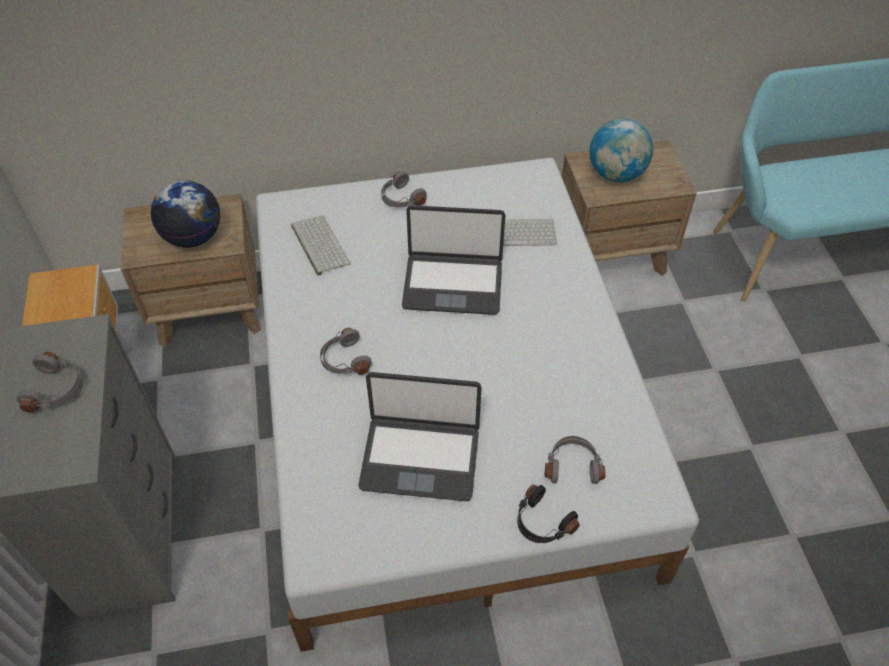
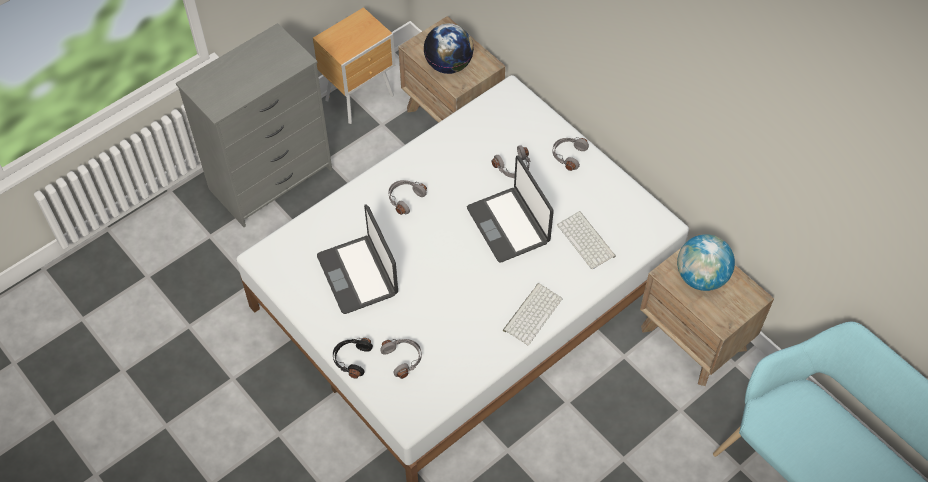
camera: 60 degrees right, 5 degrees up
(57, 389) = (256, 72): grey headphones -> grey headphones (513, 168)
(318, 244) = (490, 133): keyboard -> keyboard (532, 313)

